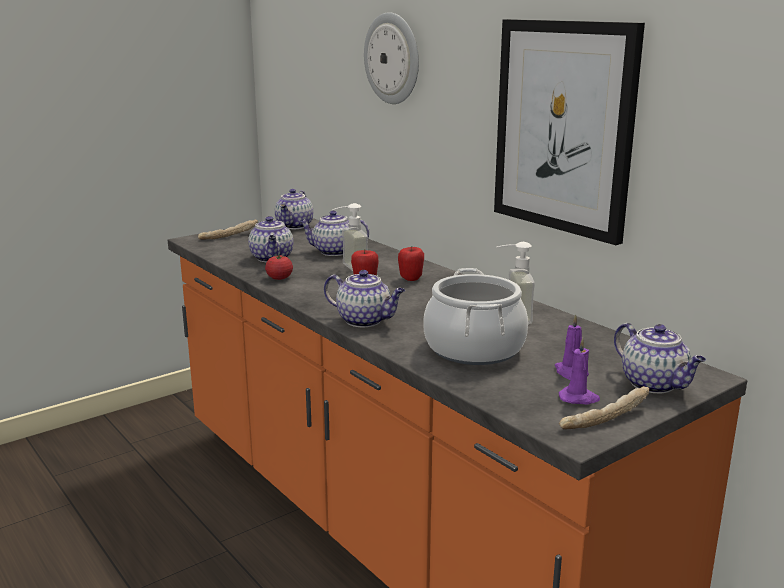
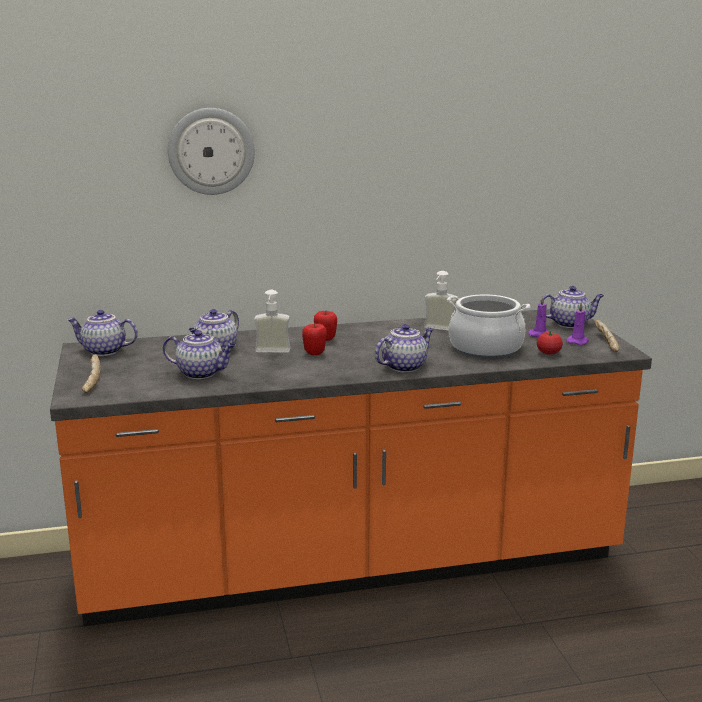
camera: 65 degrees left, 0 degrees up
(279, 278) = (265, 378): tomato -> tomato (548, 353)
(295, 226) = (103, 351): teapot -> teapot turned 150 degrees clockwise
(564, 127) = (422, 183): picture -> none

